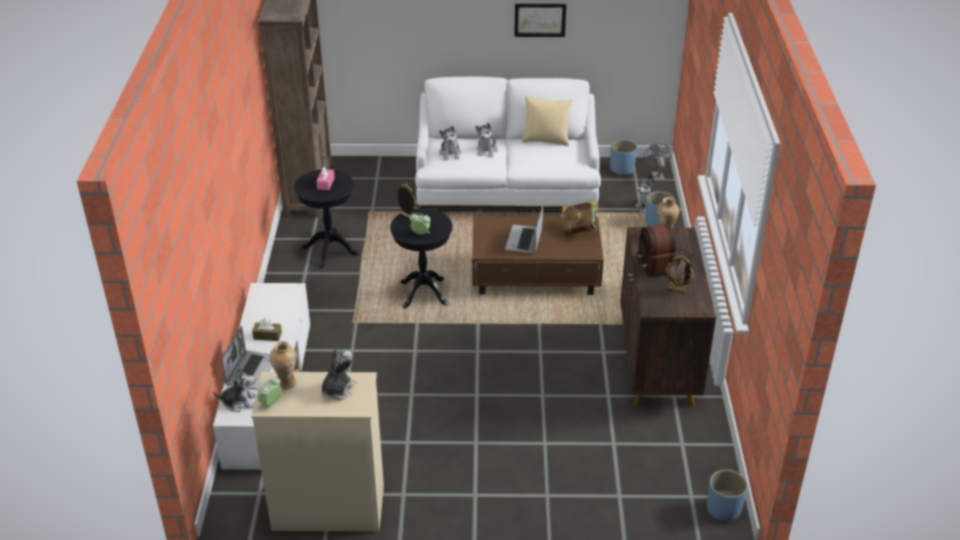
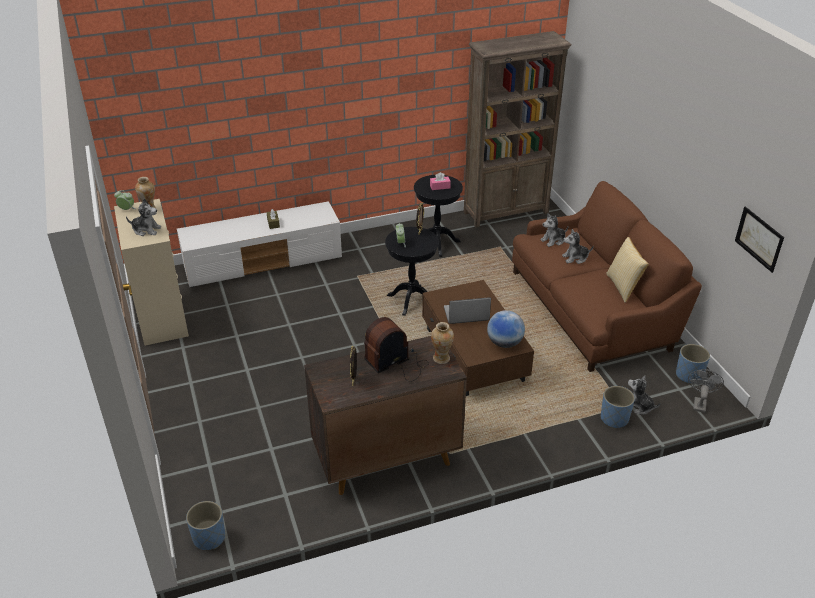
camera: 70 degrees right, 0 degrees up
(239, 402) = (201, 231): plush toy -> none
(251, 370) = (234, 227): laptop -> none
(507, 188) = (592, 309): white sofa -> brown sofa
(540, 20) = (688, 181): picture -> picture (759, 239)
(579, 230) = (504, 343): book -> globe
(656, 175) = (699, 403): grey fan -> grey fan turned 45 degrees counterclockwise

